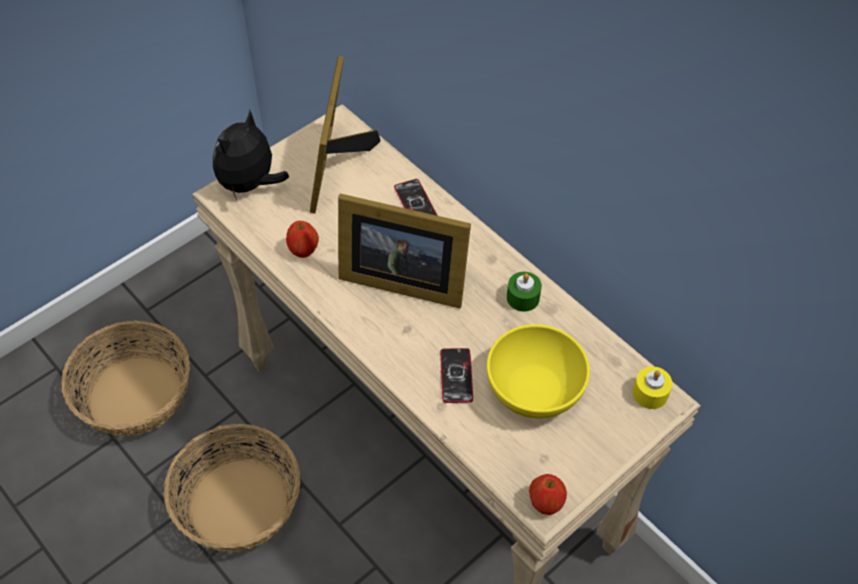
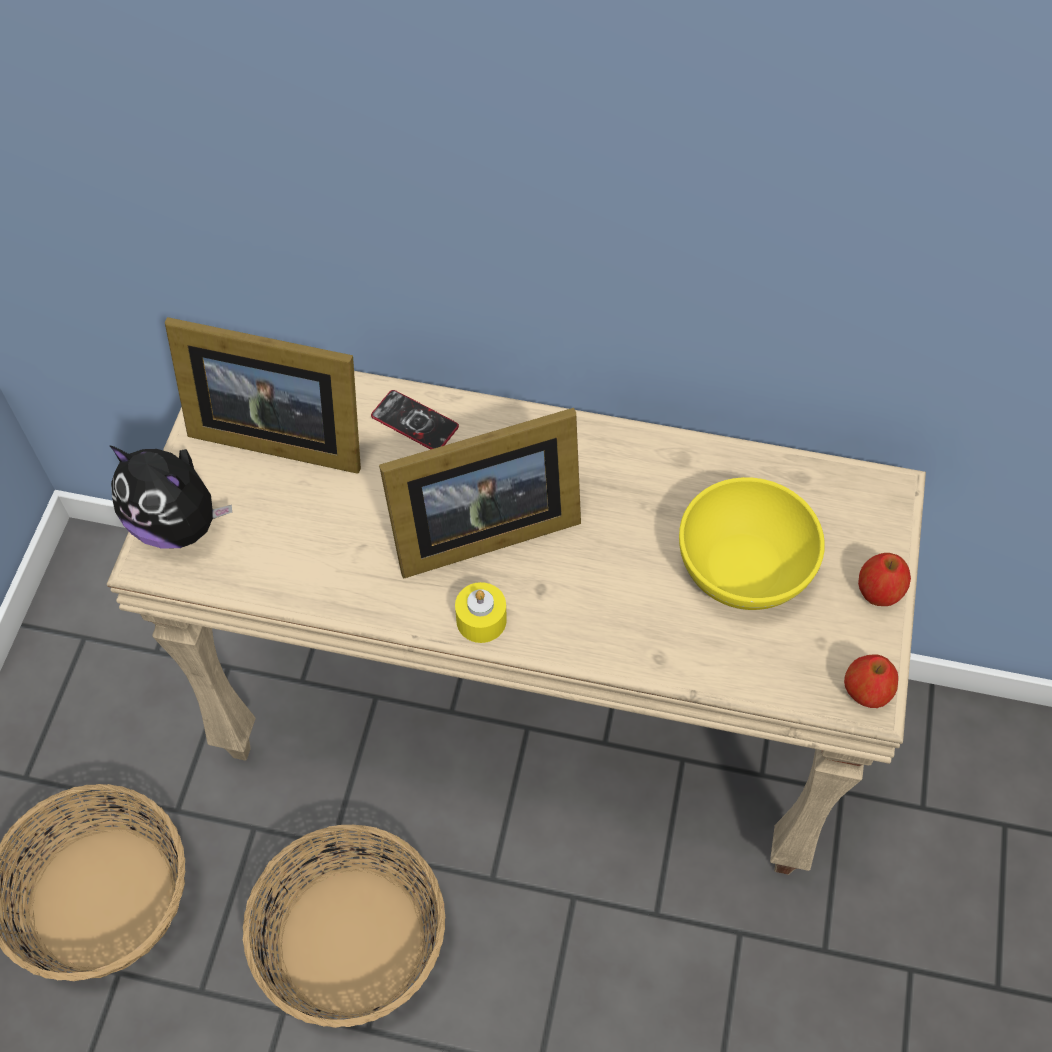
camera: 35 degrees left, 5 degrees up
(250, 184) = (178, 524): plush toy -> plush toy turned 60 degrees counterclockwise
(303, 250) = (326, 569): apple -> apple (878, 592)
(337, 167) = (275, 432): picture frame -> picture frame turned 45 degrees counterclockwise
(456, 376) = (646, 609): phone -> none
(523, 297) = (640, 465): green candle -> none
(650, 393) = (867, 492): yellow candle -> yellow candle (481, 620)

